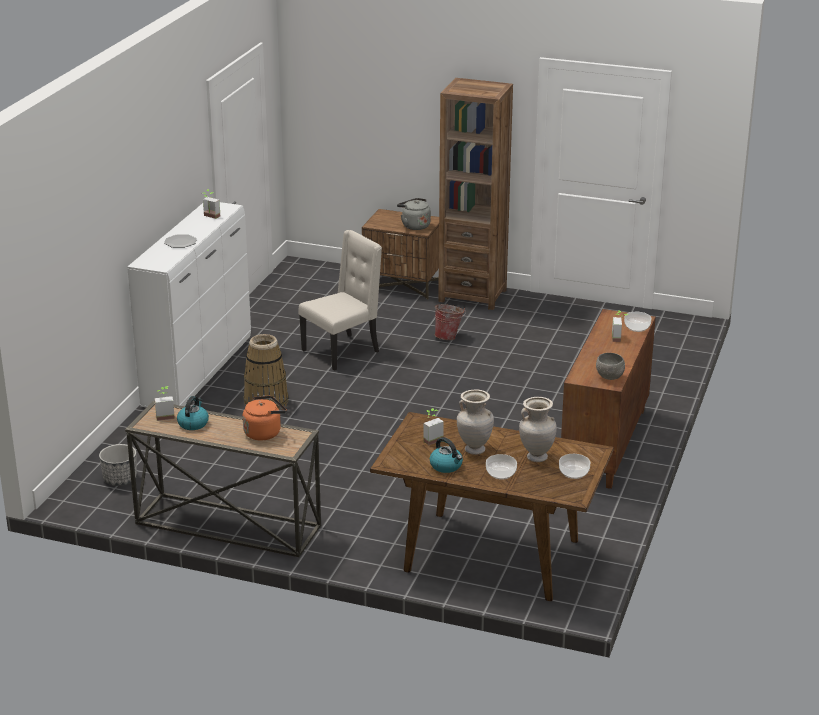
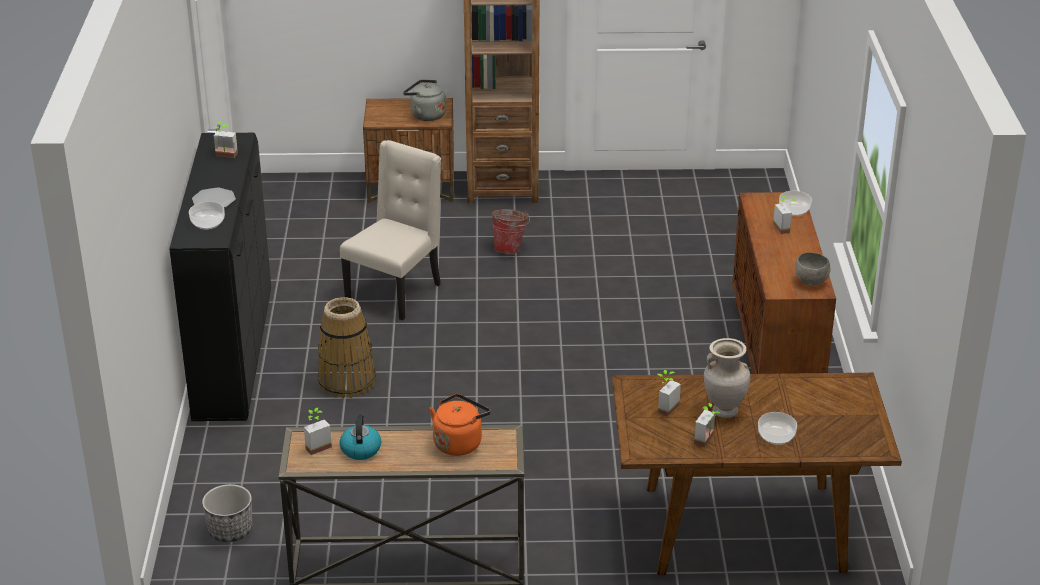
camera: 20 degrees left, 5 degrees up
(199, 371) = (235, 356): white dresser -> black dresser
(446, 466) = (708, 440): kettle -> potted plant
(536, 457) = (800, 405): beige vase -> none
(573, 473) = (855, 417): bowl -> bowl (207, 223)

